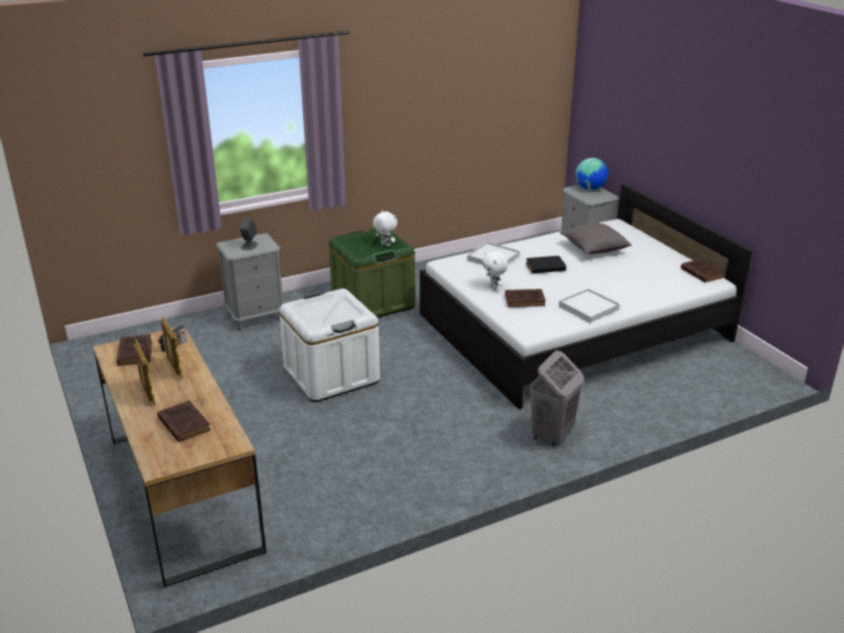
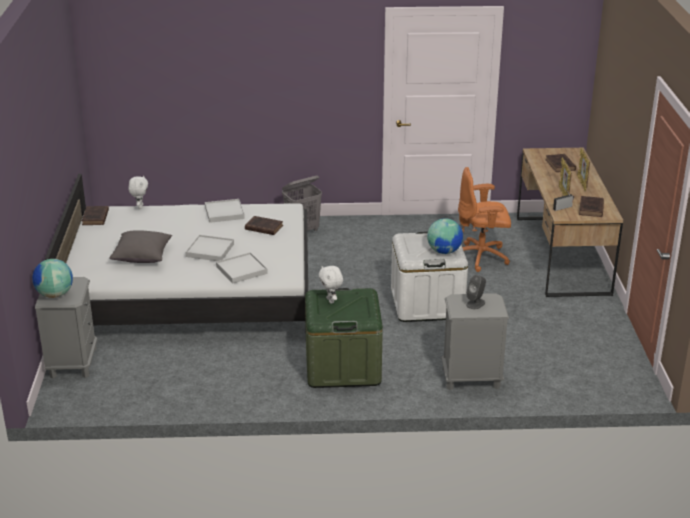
camera: 155 degrees left, 0 degrees up
(295, 455) = (481, 257): none -> orange office chair
(308, 309) = (444, 251): none -> globe
(494, 287) = (274, 244): white plush toy -> white plush toy (140, 207)
(544, 267) = (210, 250): black book -> white tray

